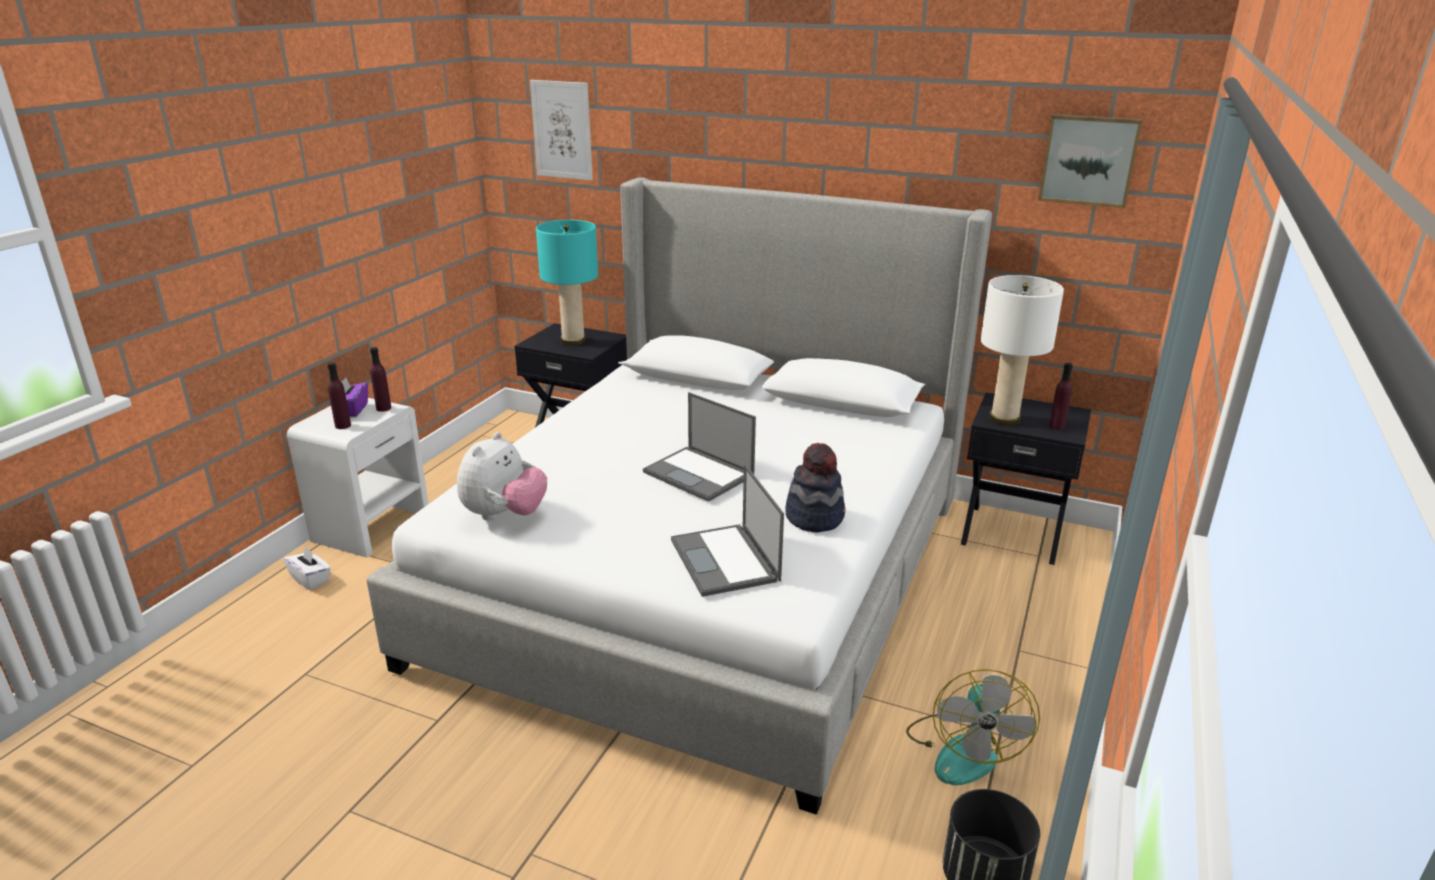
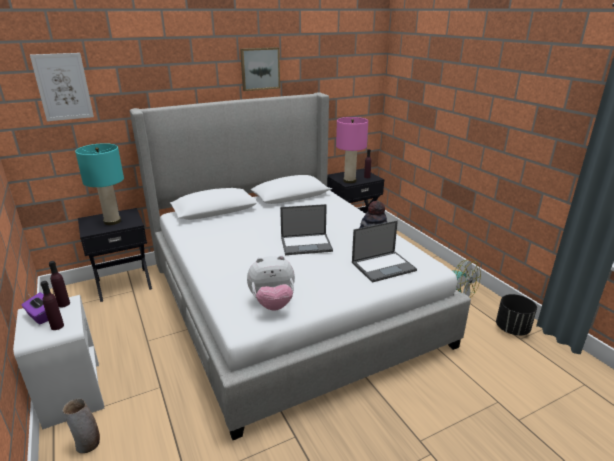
camera: 50 degrees left, 0 degrees up
(310, 579) = (88, 444): white tissue box -> vase
(504, 515) = (272, 303): plush toy -> plush toy turned 105 degrees clockwise
(725, 561) = (384, 266): laptop -> laptop turned 45 degrees counterclockwise
(1004, 419) = (349, 181): white table lamp -> pink table lamp
(1089, 160) = (351, 64): picture -> picture (260, 68)

